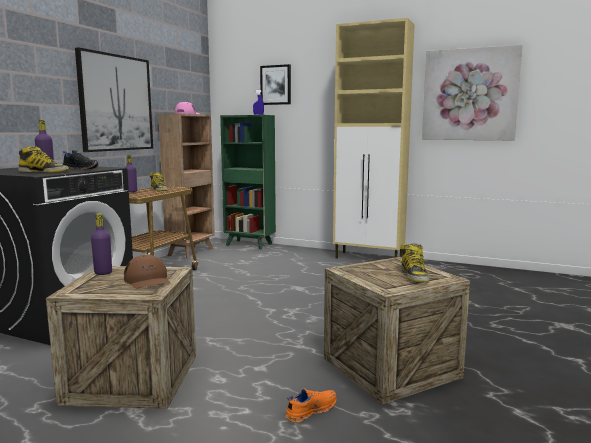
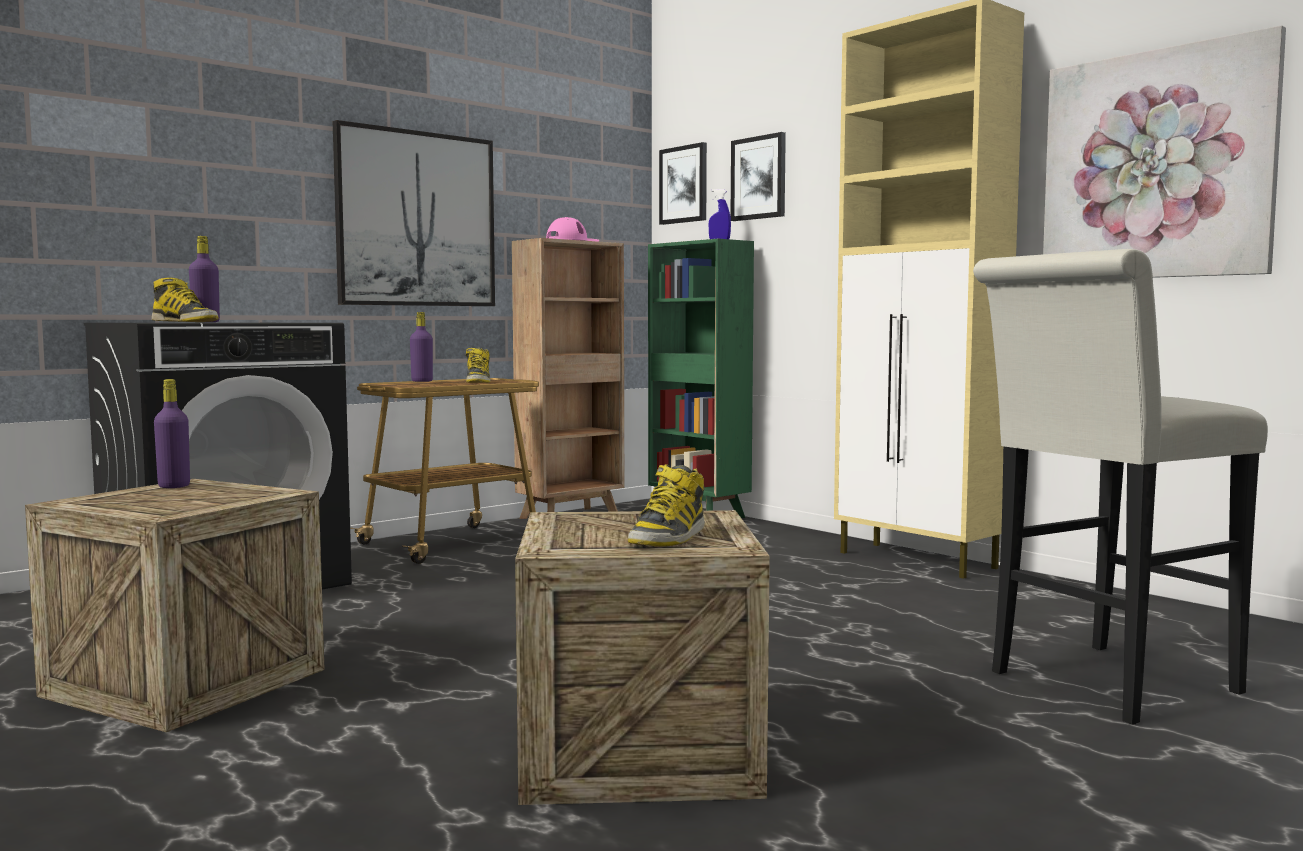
camera: 25 degrees right, 5 degrees down
(81, 169) = (260, 322): black shoe -> none
(148, 280) = (205, 500): brown cap -> none
(231, 85) = (684, 184): none -> picture
(310, 411) = (372, 785): orange shoe -> none
(499, 305) = (1102, 685): none -> white stool

